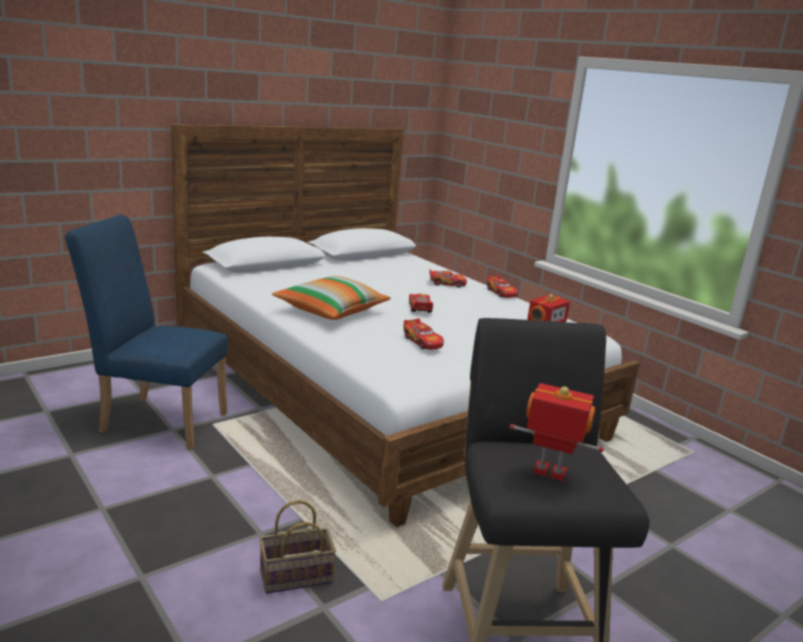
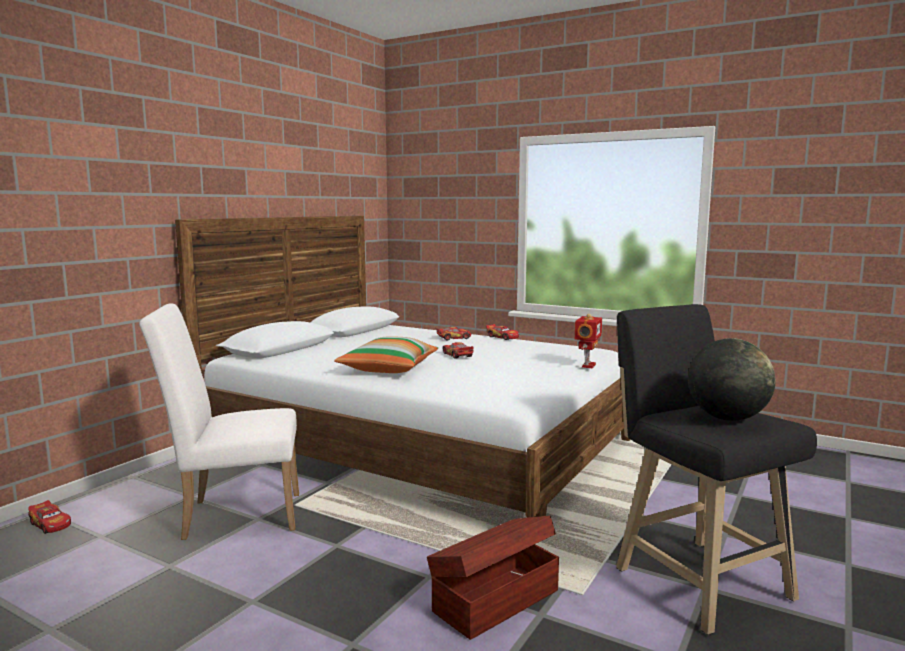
camera: 20 degrees left, 10 degrees down
(156, 420) = (233, 515): blue chair -> white chair
(294, 578) = (494, 600): basket -> brown storage box
(422, 342) = (495, 374): toy car -> toy car (50, 524)
(549, 473) = (727, 418): toy robot -> globe

